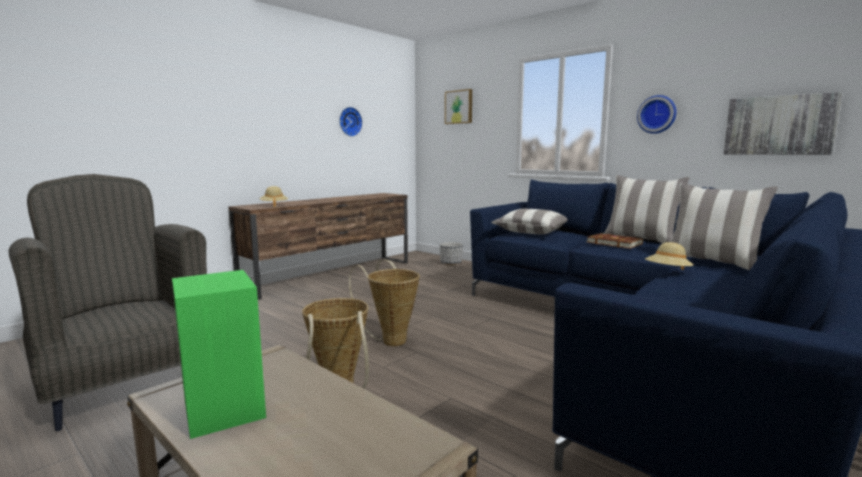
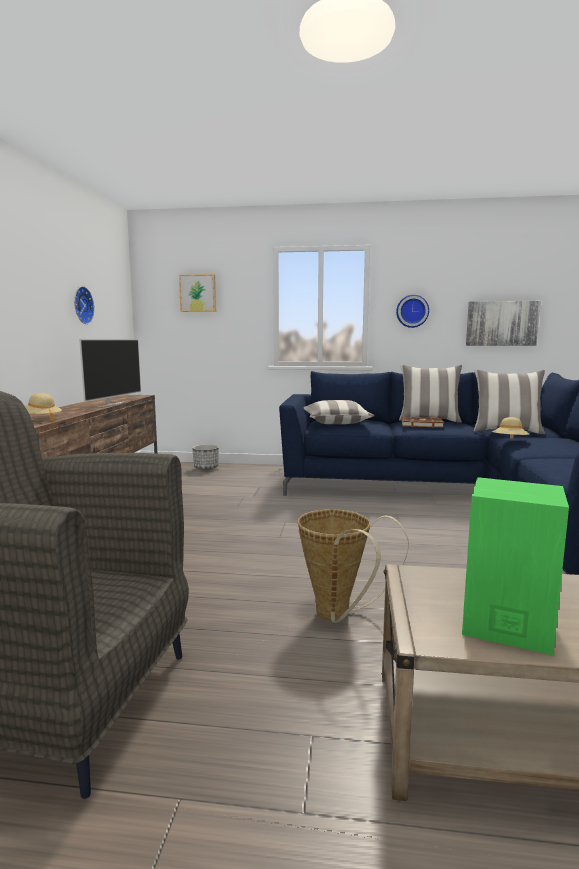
camera: 35 degrees left, 0 degrees up
(351, 199) = (112, 404): none -> television
(390, 340) = (289, 553): basket -> none

